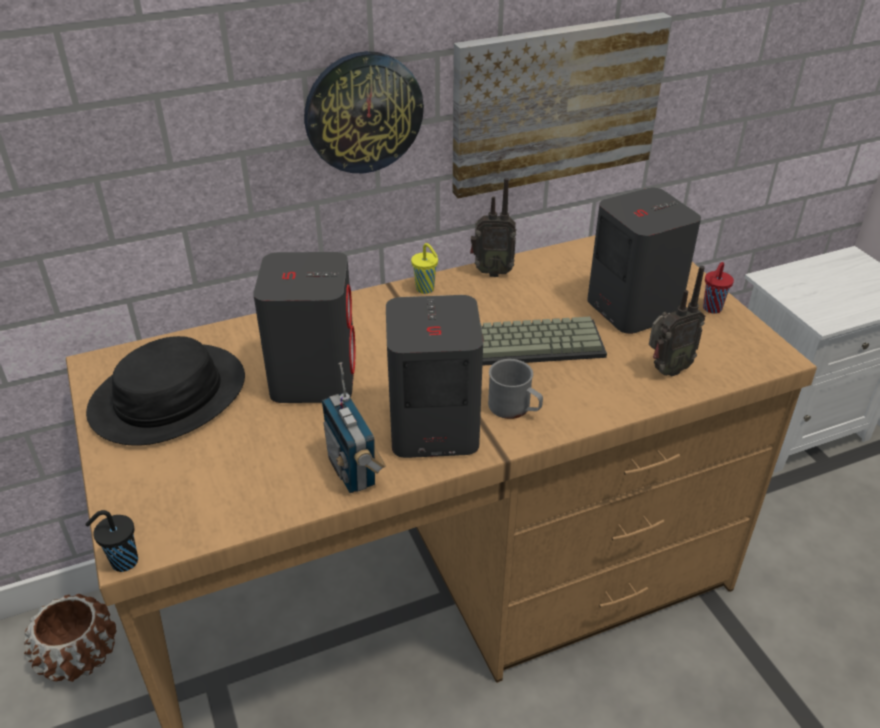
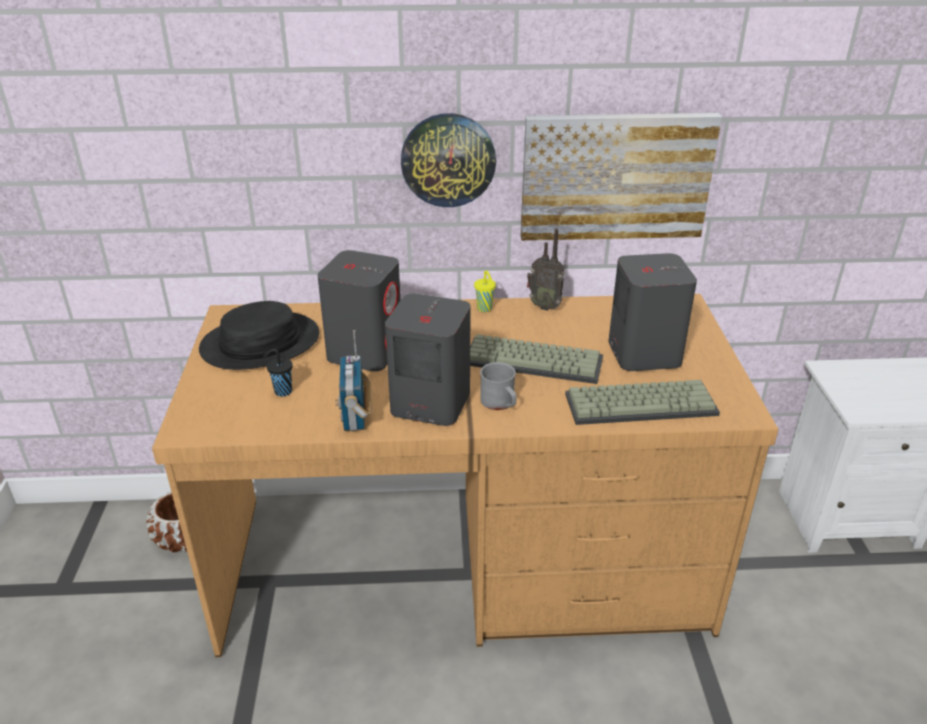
camera: 20 degrees right, 5 degrees down
(123, 562) = (174, 436): black cup -> black cup (282, 391)
(666, 370) = (641, 403): radio -> keyboard
(711, 309) = (712, 367): red cup -> none

